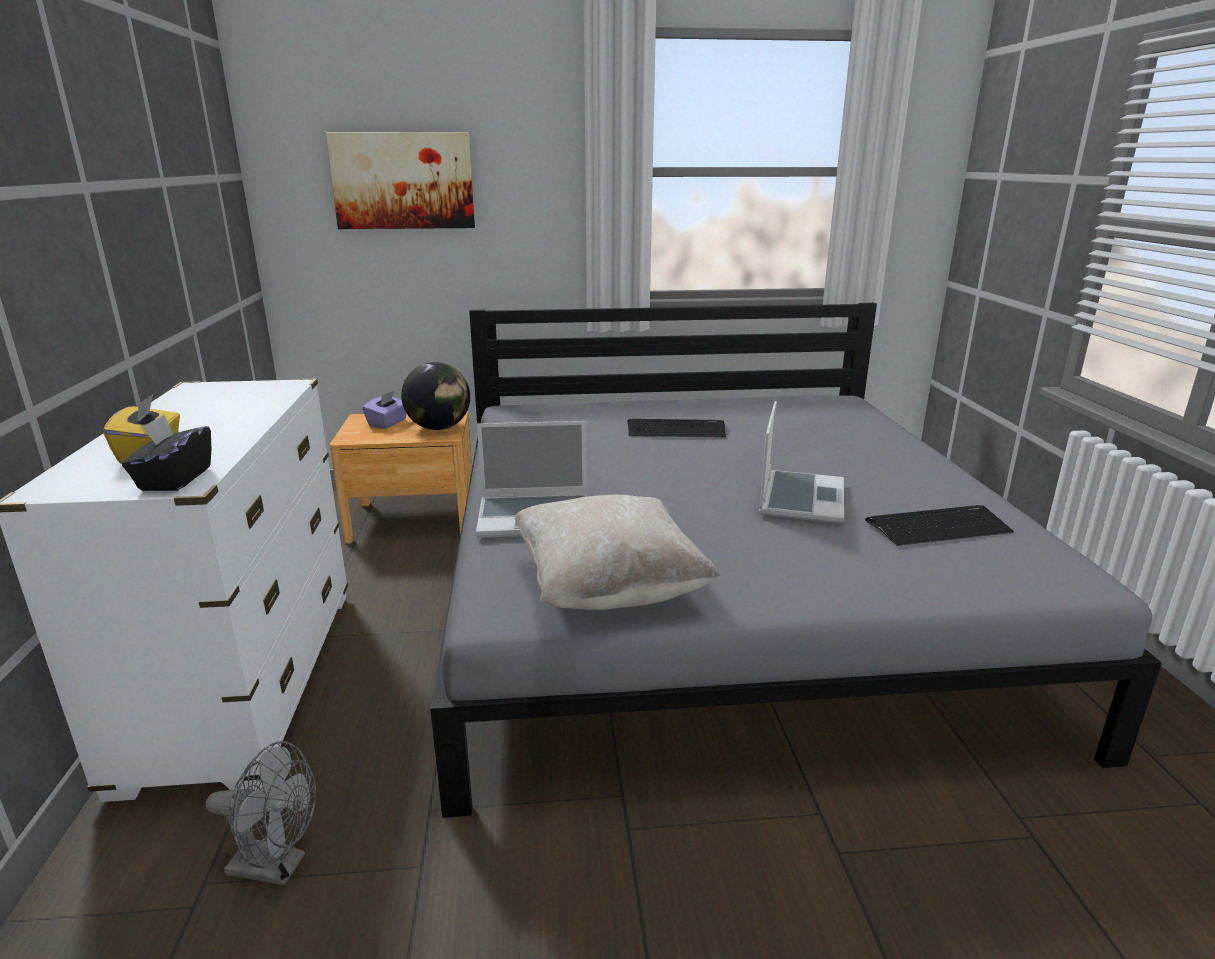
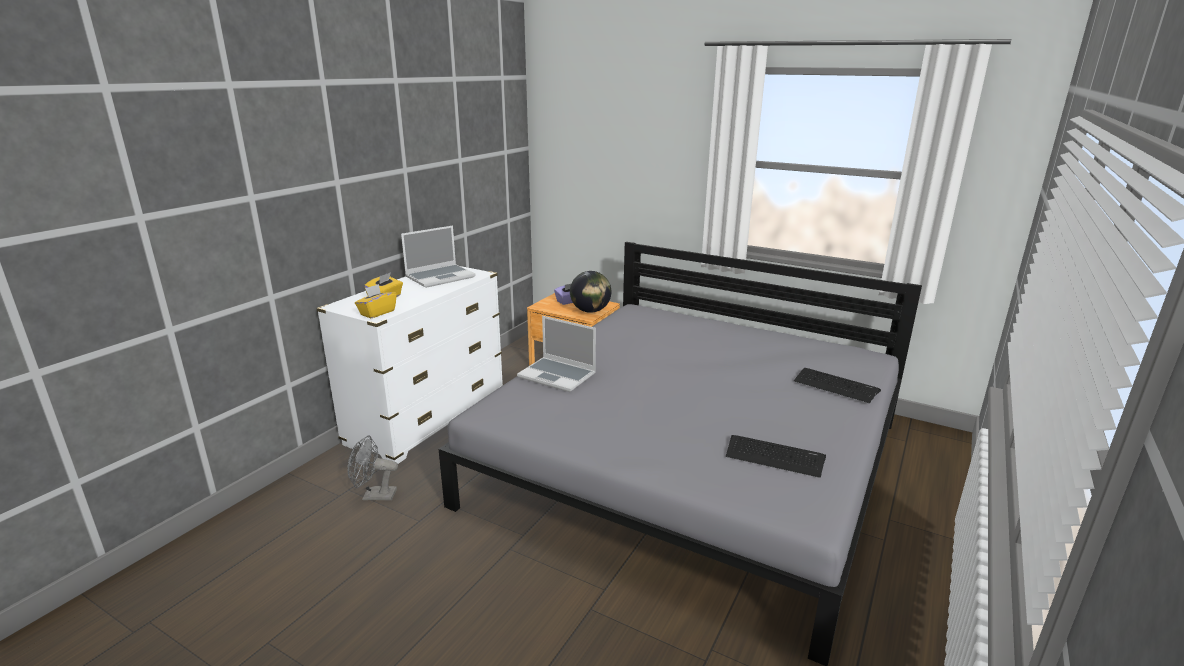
camera: 35 degrees right, 0 degrees up
(175, 479) = (377, 313): black tissue box -> yellow tissue box
(277, 866) = (374, 495): grey fan -> grey fan turned 135 degrees clockwise
(403, 181) = (606, 157): picture -> none
(609, 588) = (541, 422): beige pillow -> none
(676, 430) = (711, 347): keyboard -> keyboard (835, 386)
(800, 498) = (715, 411): laptop -> laptop (440, 277)

